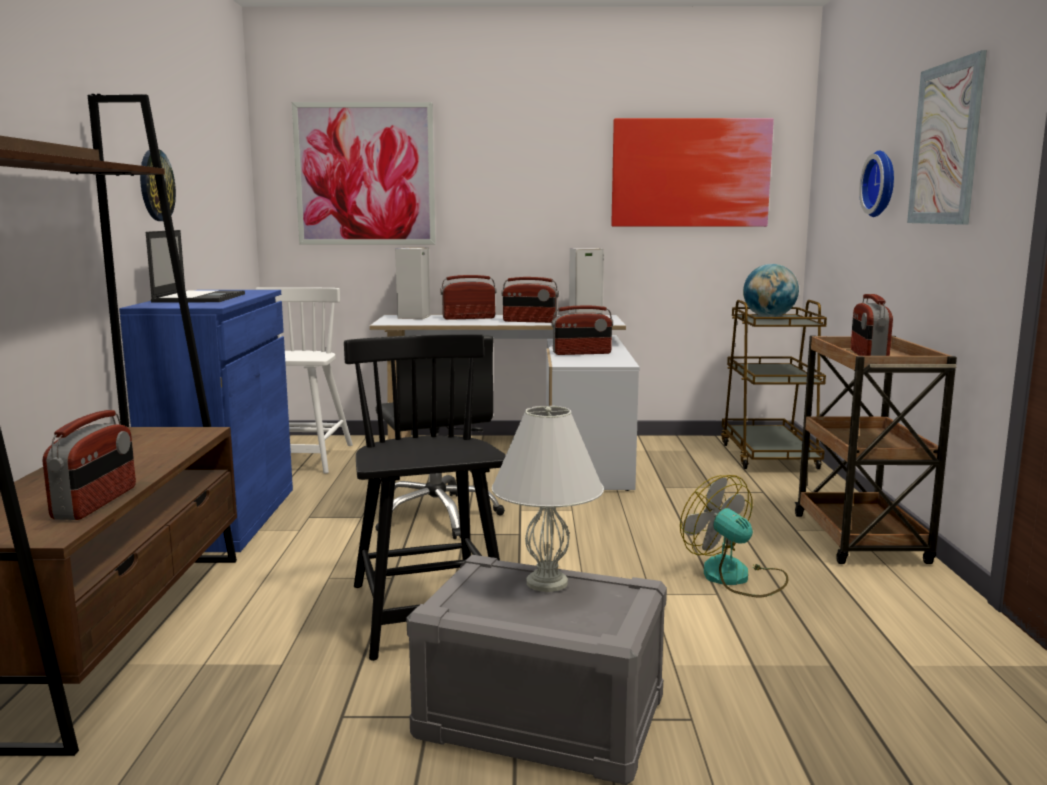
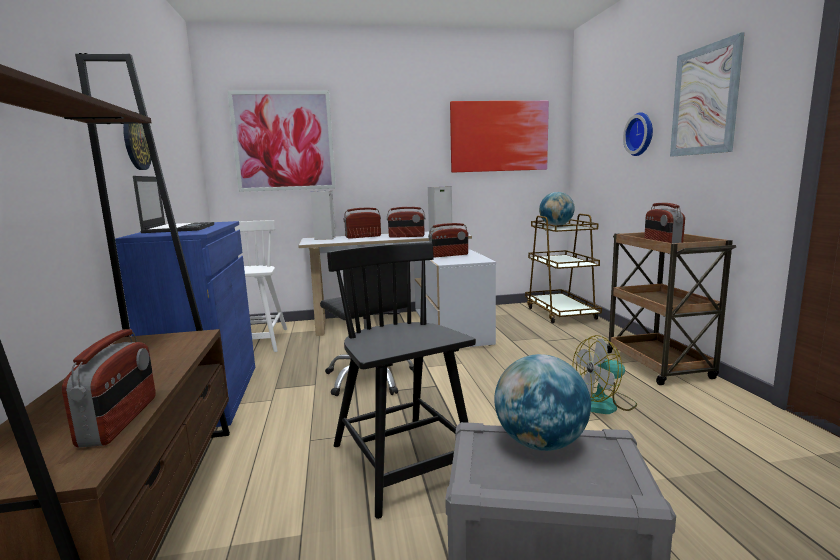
camera: 10 degrees left, 0 degrees up
(546, 582) = (540, 443): white table lamp -> globe
(736, 577) = (603, 404): fan -> fan turned 60 degrees counterclockwise

